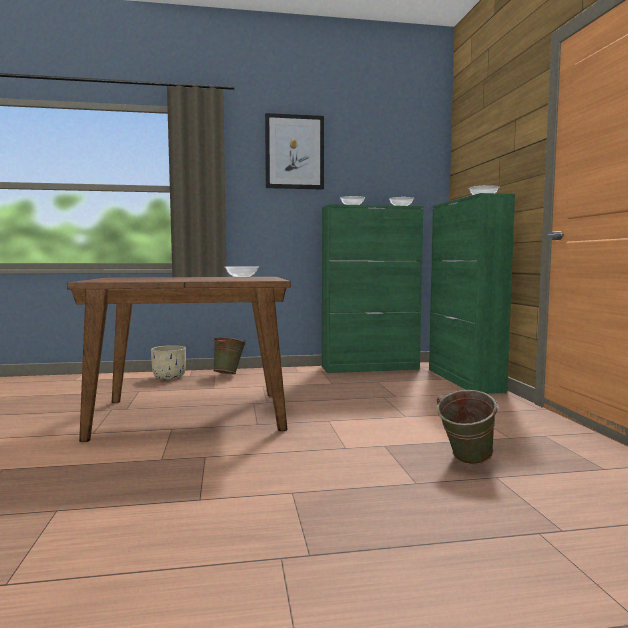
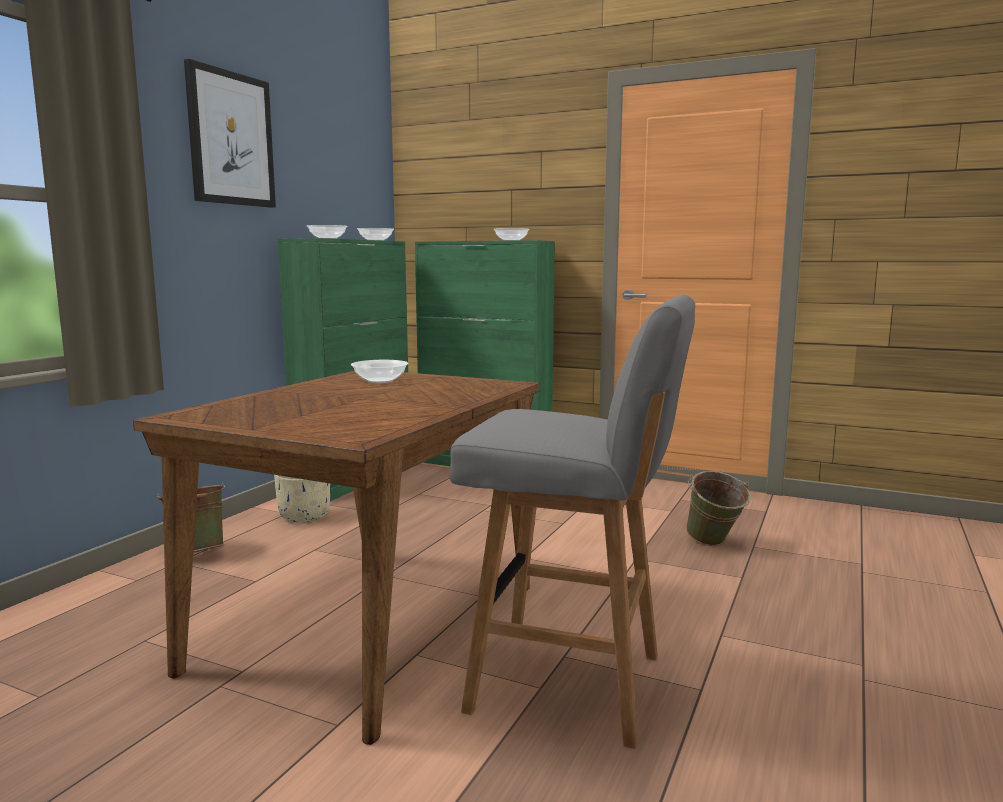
camera: 55 degrees left, 5 degrees up
(169, 377) = (107, 597): beige planter -> beige planter (305, 516)
(172, 465) = (571, 684): none -> grey stool

